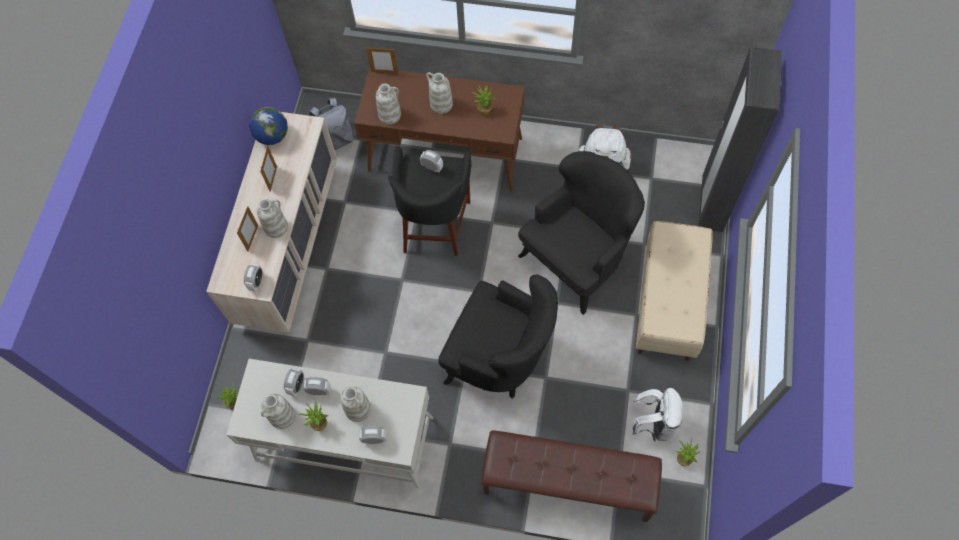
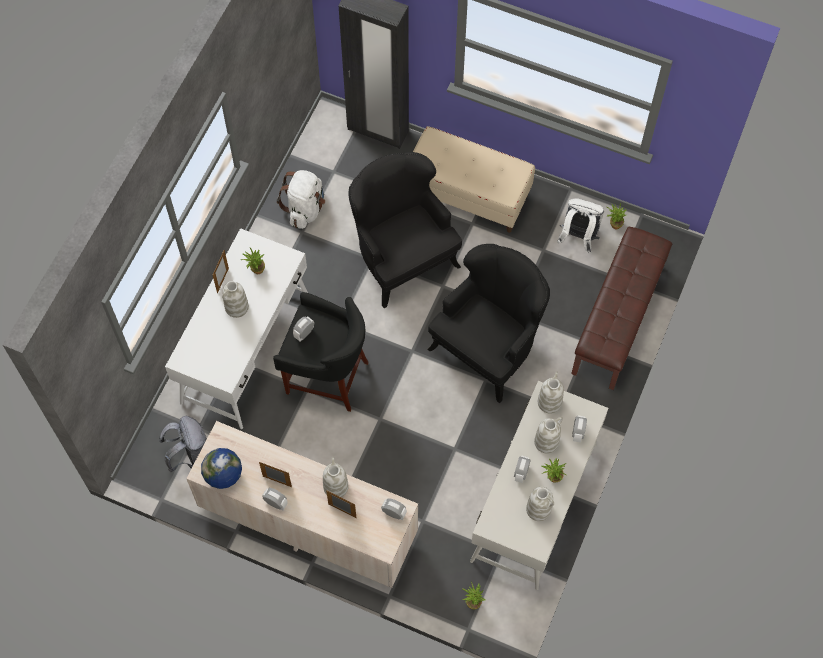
camera: 80 degrees left, 0 degrees up
(297, 386) = (511, 492): alarm clock -> alarm clock (275, 503)
(384, 72) = (177, 352): picture frame -> picture frame (222, 280)
(390, 115) = (233, 357): white vase -> white vase (549, 402)
(445, 155) = (246, 349): brown desk -> white desk

